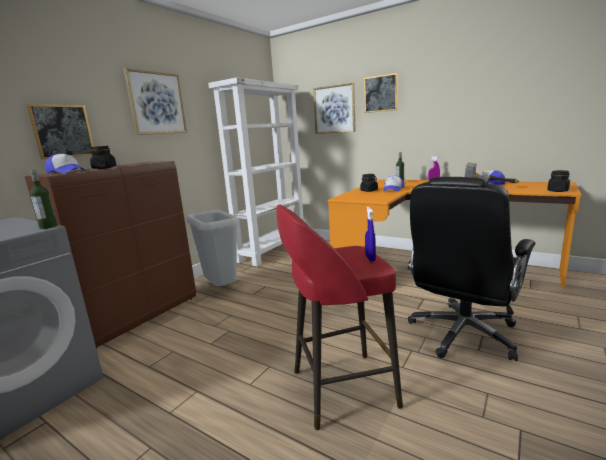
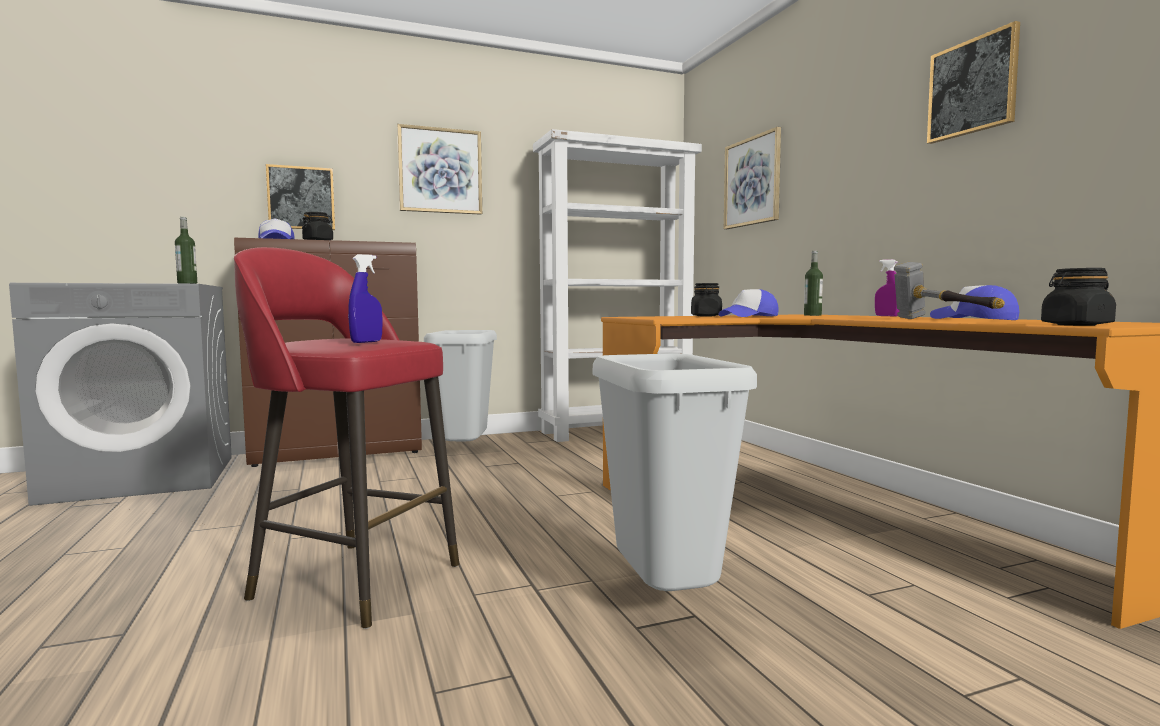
camera: 35 degrees right, 10 degrees down
(381, 93) = (818, 141): picture -> picture (972, 87)
(462, 334) = (662, 600): black office chair -> grey trash can

